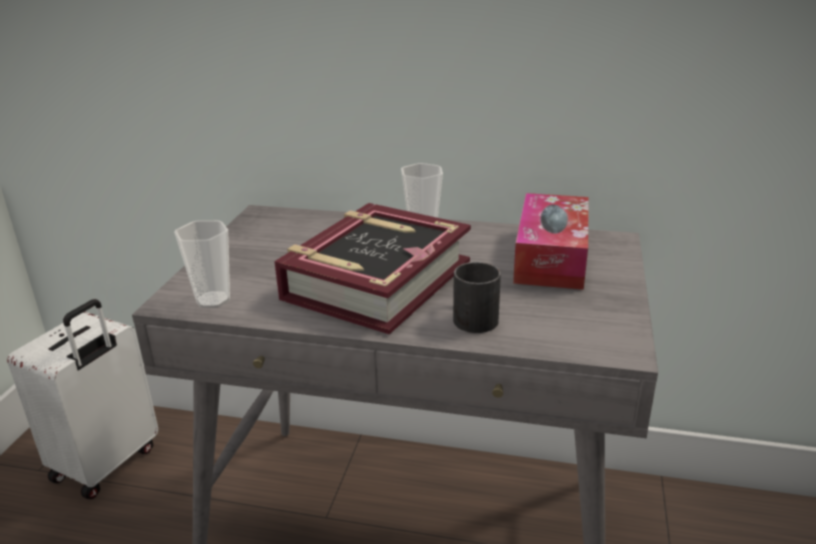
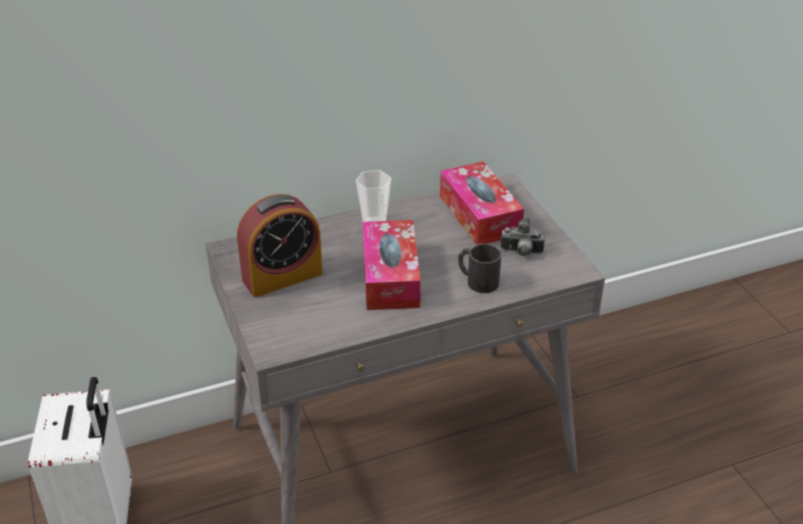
camera: 35 degrees left, 10 degrees up
(213, 300) = (300, 336): cup -> none
(273, 247) = (282, 276): none -> alarm clock
(376, 280) = (390, 277): book -> tissue box
(562, 307) = (521, 253): none -> camera

